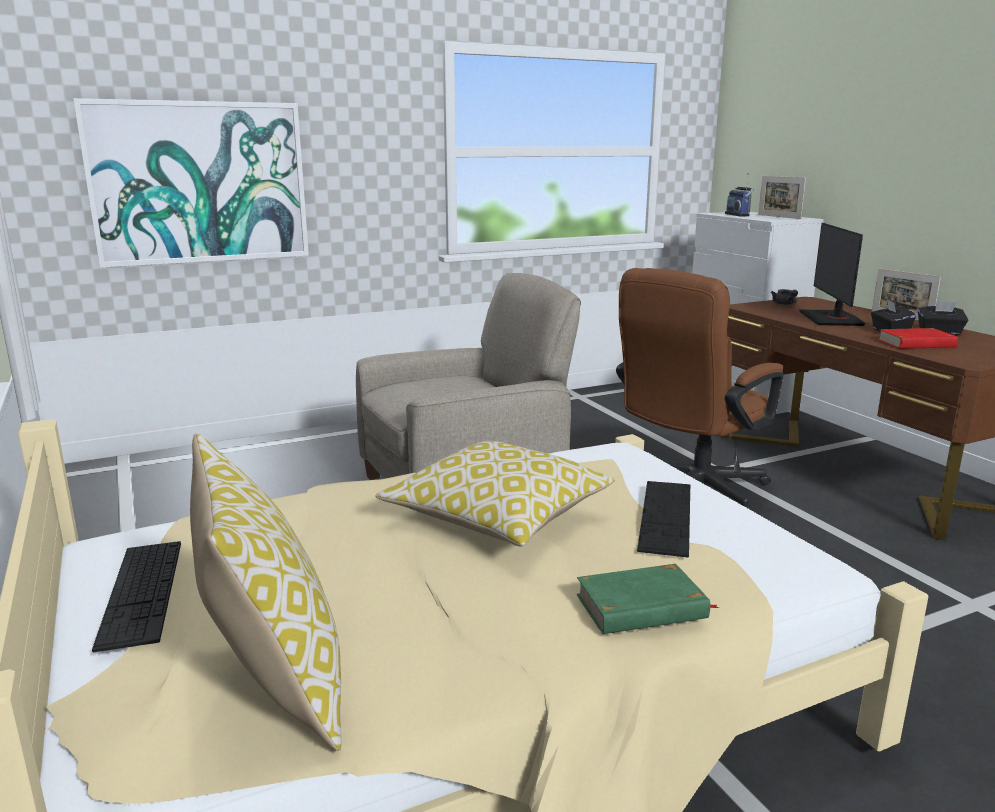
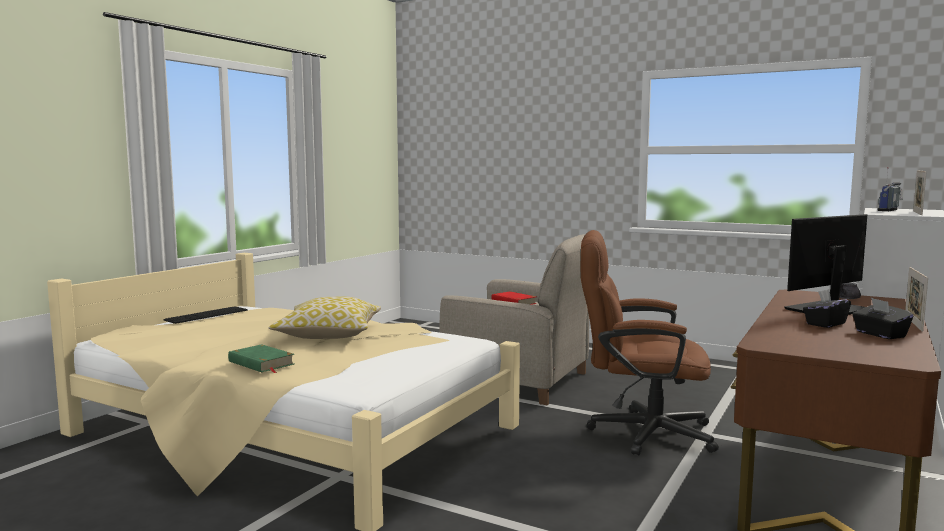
camera: 55 degrees right, 10 degrees down
(199, 183) = (483, 169): picture -> none
(274, 680) = (161, 336): pillow -> none
(665, 516) = (373, 355): keyboard -> none
(916, 343) = (798, 331): red book -> red book (513, 302)

